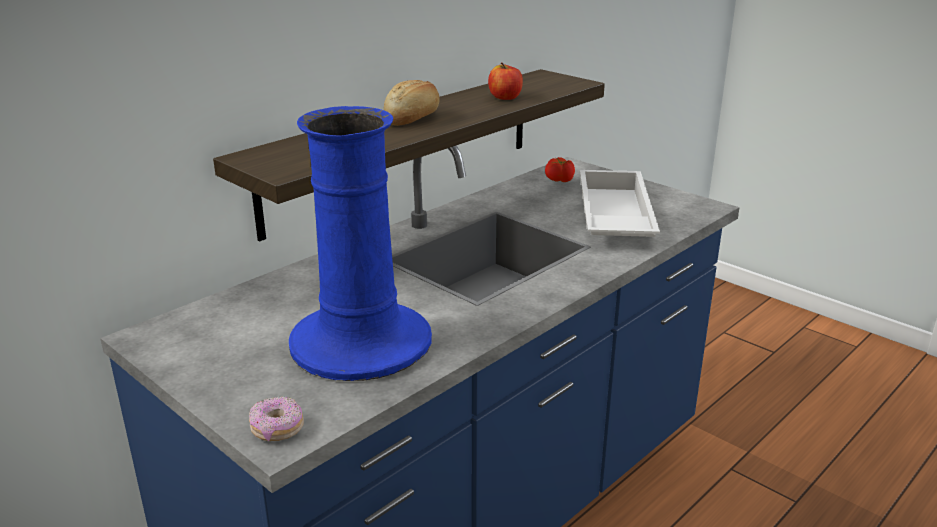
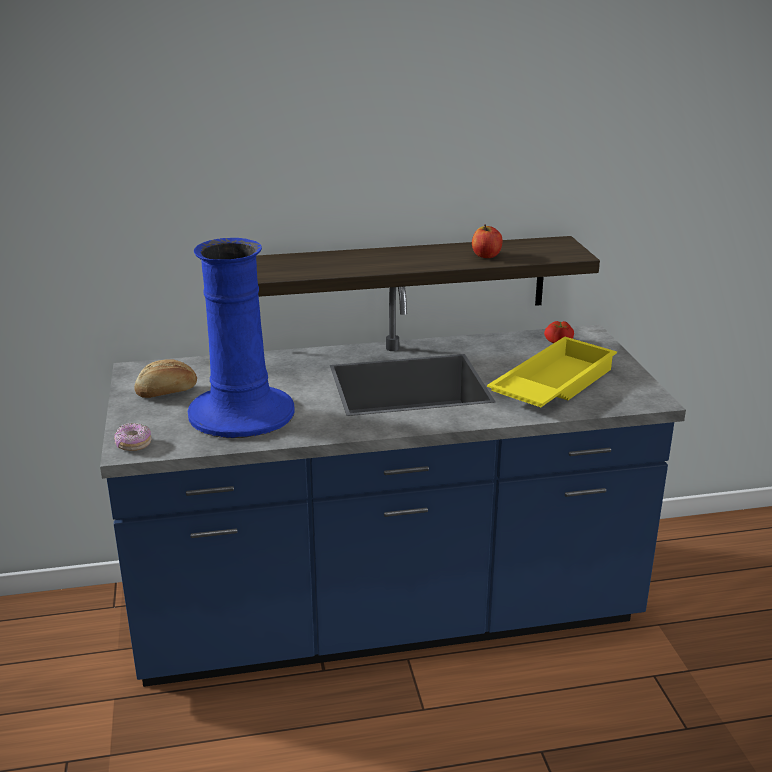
camera: 35 degrees right, 0 degrees up
(413, 118) = (385, 258): bread -> bread (167, 392)
(612, 217) = (551, 384): white tray -> yellow tray

